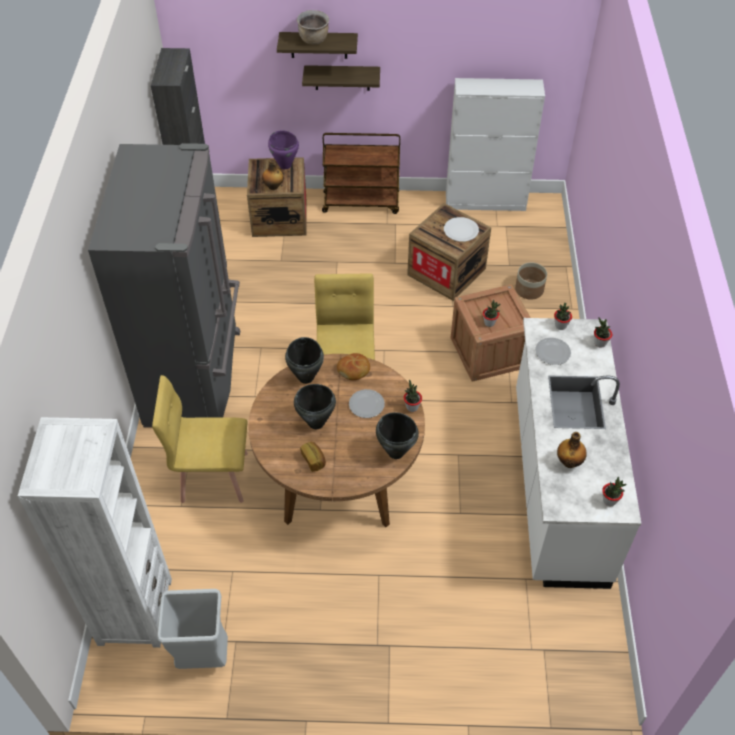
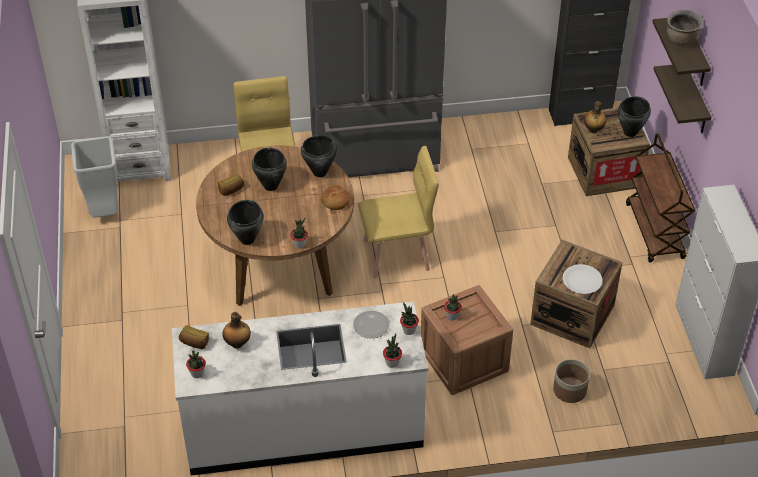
camera: 80 degrees right, 5 degrees down
(285, 165) = (630, 132): purple cooking pot -> black cooking pot
(367, 405) = (296, 215): plate -> none
(566, 500) = (194, 343): none -> bread

